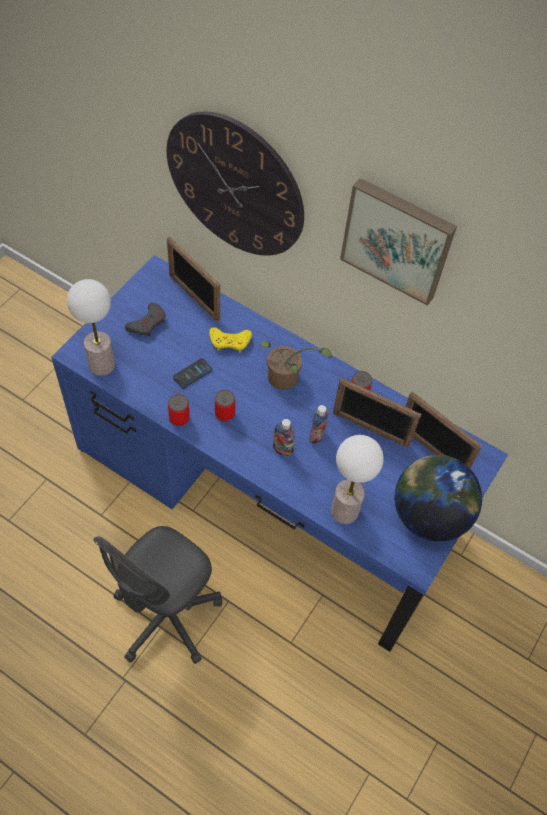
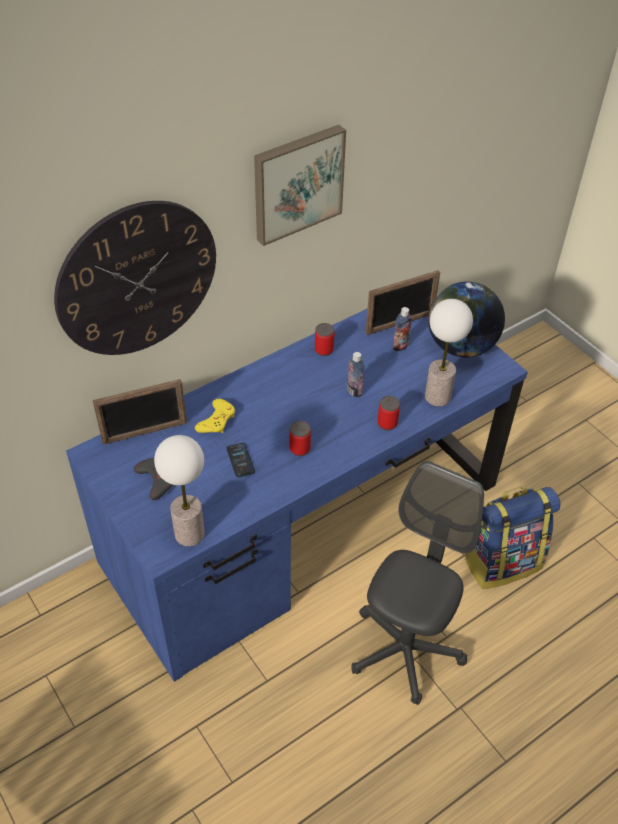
camera: 65 degrees left, 10 degrees down
(167, 616) = (405, 650): grey office chair -> grey office chair turned 120 degrees counterclockwise
(179, 418) = (289, 485): can -> can (387, 423)
(282, 449) = (358, 418): bottle -> bottle (400, 346)
(286, 380) = (283, 393): potted plant -> none
(297, 682) = (502, 562): none -> backpack
(370, 429) = (362, 354): picture frame -> none

